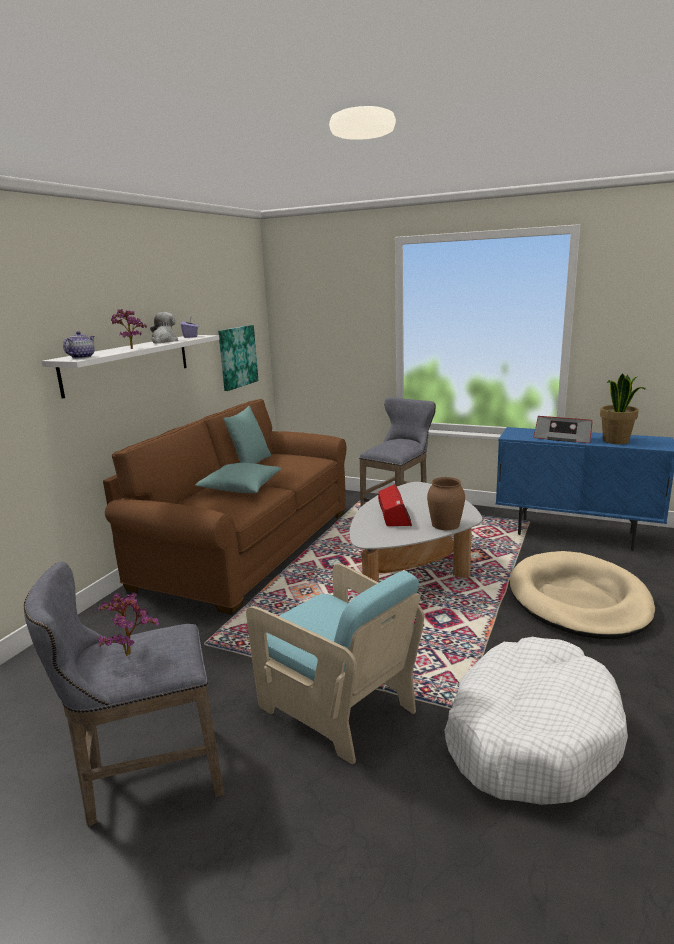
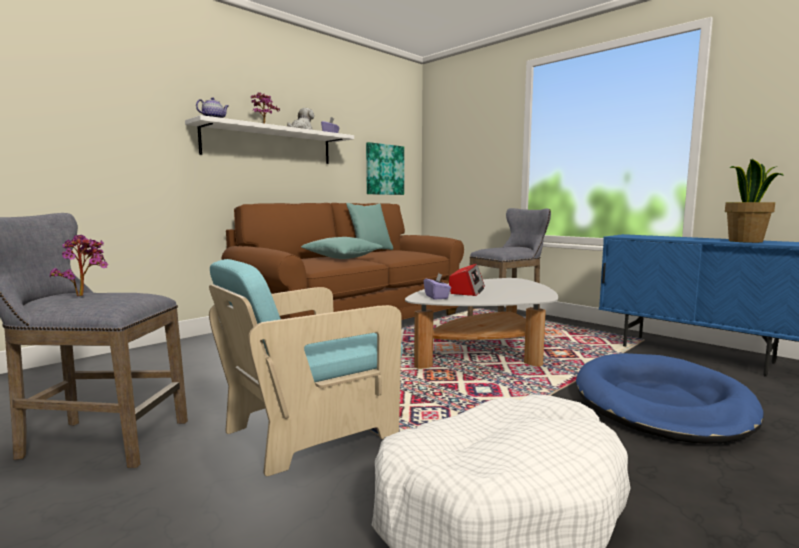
camera: 20 degrees right, 10 degrees down
(338, 706) = (311, 430): turquoise armchair -> turquoise armchair turned 75 degrees clockwise
(378, 534) = (437, 297): none -> purple tissue box
(446, 524) = (512, 299): brown vase -> none
(563, 438) = (680, 238): radio -> none
(578, 600) = (660, 403): beige dog bed -> blue dog bed

